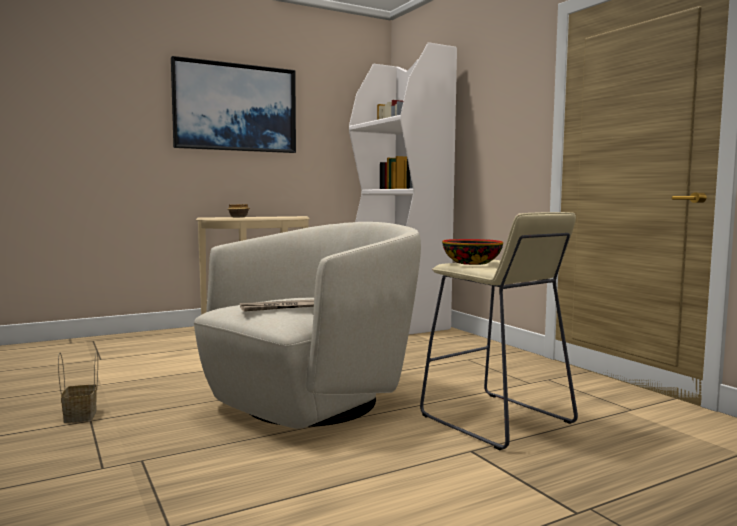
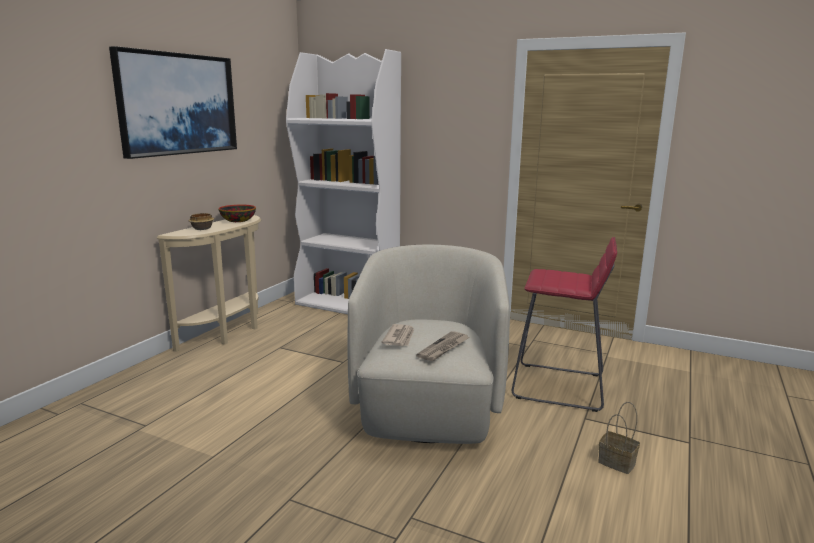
camera: 35 degrees left, 10 degrees up
(81, 416) = (270, 498): basket -> basket (618, 463)
(265, 299) = (399, 337): none -> newspaper
(472, 263) = (548, 279): bowl -> bowl (238, 220)
(496, 420) = (559, 387): beige stool -> red stool

